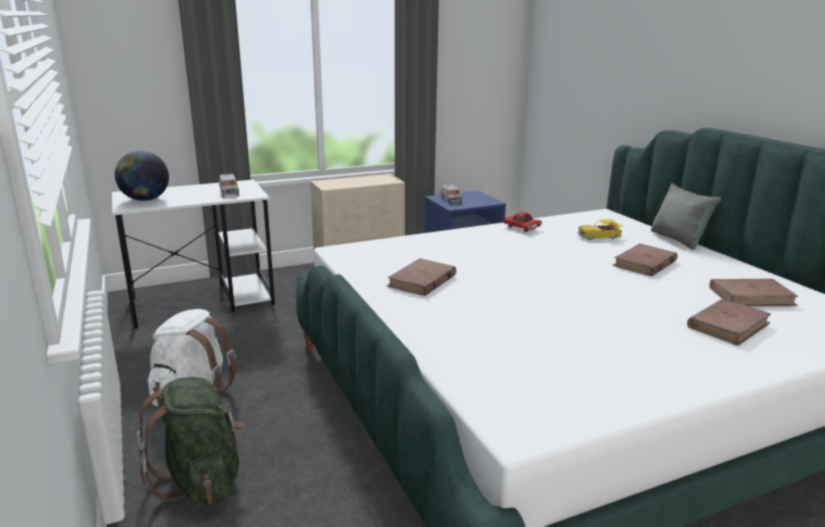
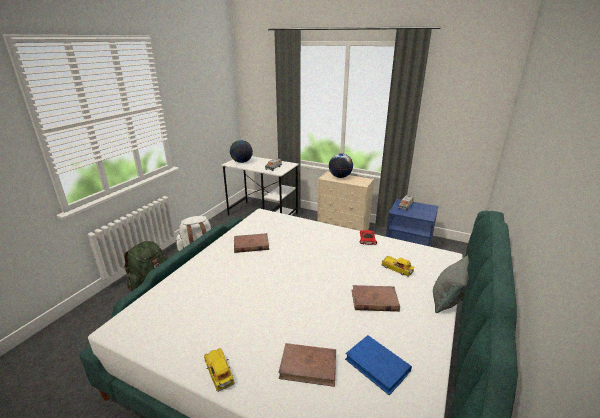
camera: 50 degrees right, 5 degrees up
(345, 181) = (340, 177): none -> globe
(702, 375) = (219, 373): none -> toy car
(751, 296) = (377, 365): brown book -> blue book

